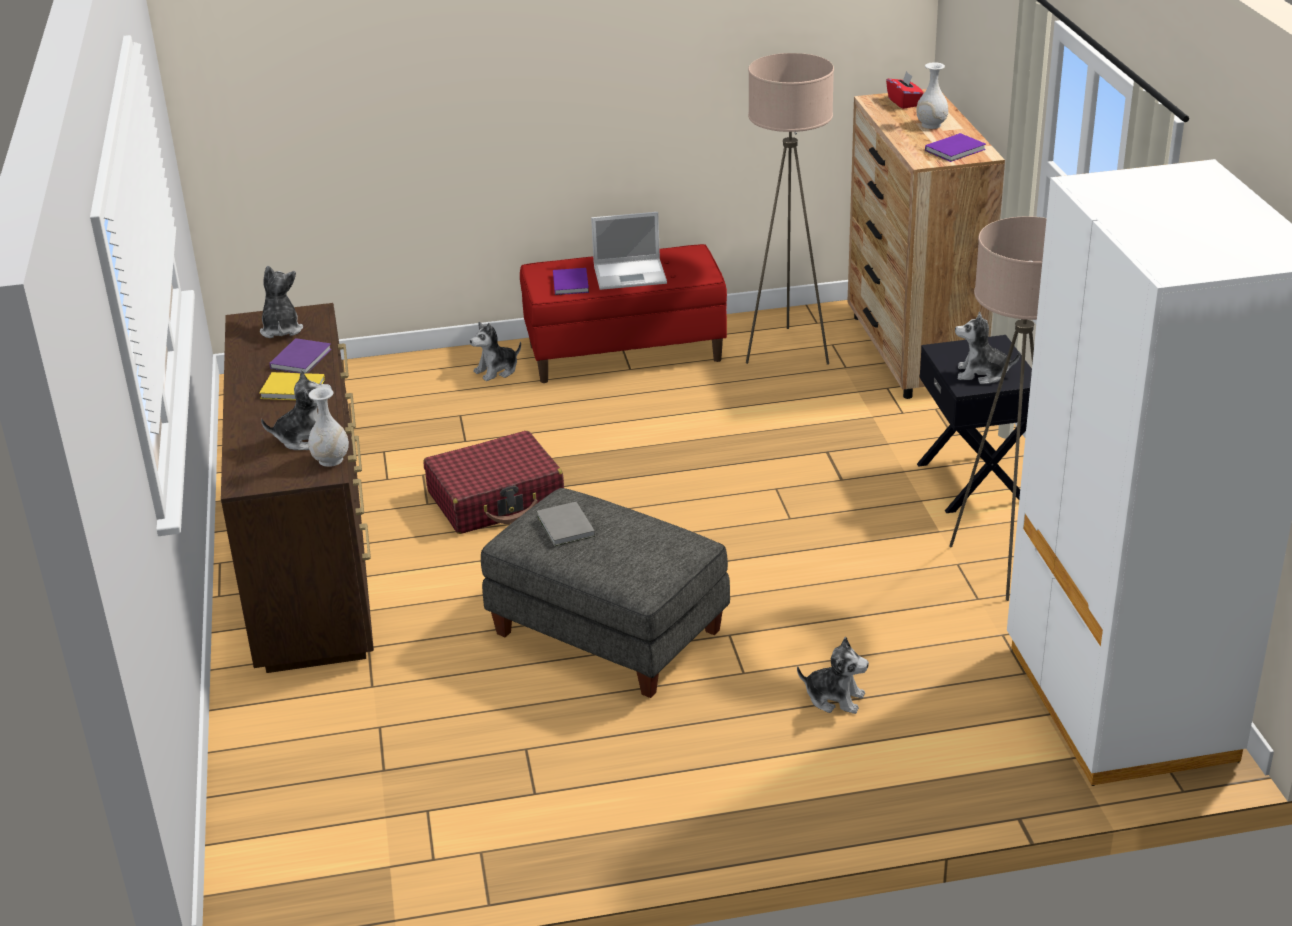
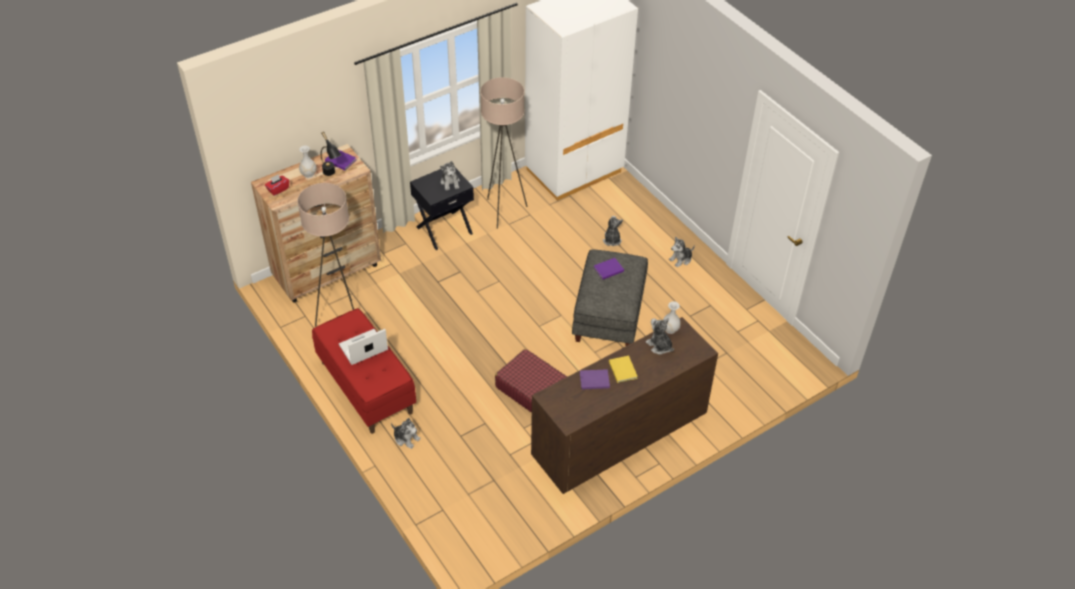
camera: 115 degrees left, 15 degrees up
(281, 329) = (570, 403): plush toy -> plush toy (681, 259)
(565, 527) = (612, 293): grey book -> none
(571, 283) = (382, 371): purple book -> purple book (607, 269)
(631, 274) = (362, 348): laptop -> laptop turned 90 degrees counterclockwise
(918, 140) = (332, 175): none -> black table lamp

